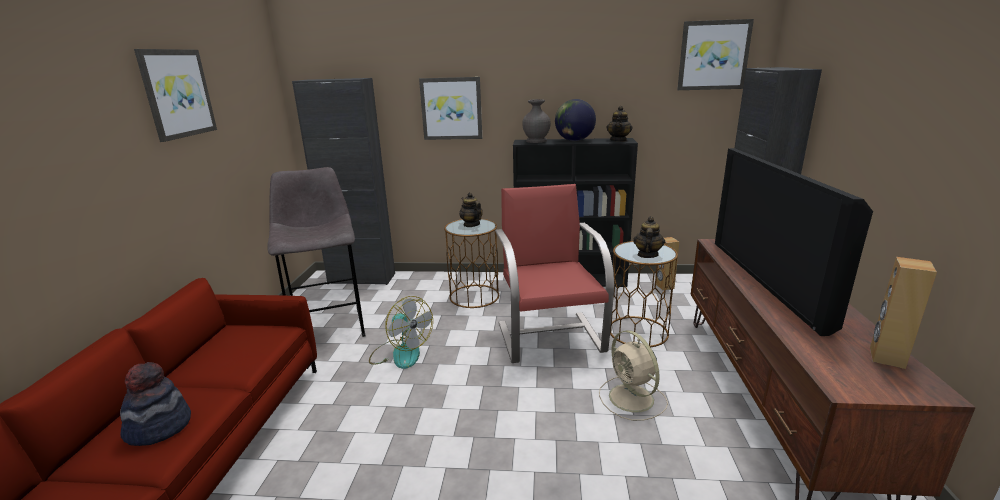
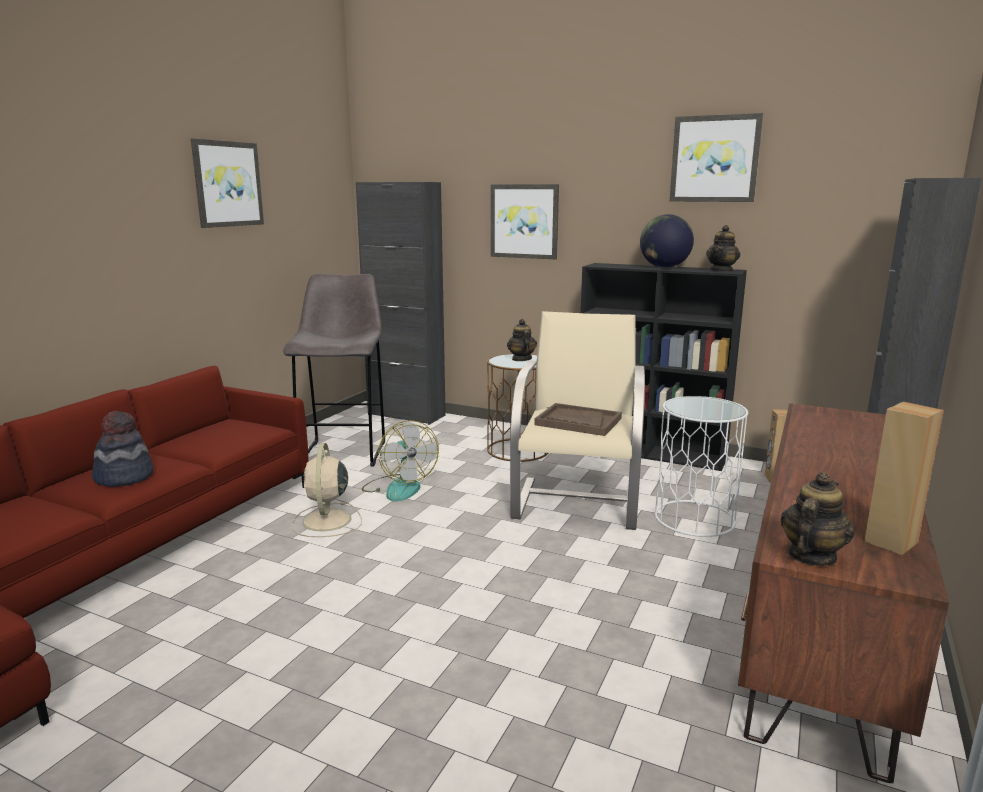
camera: 20 degrees right, 5 degrees down
(535, 141) = (616, 265): grey vase -> none
(549, 336) = (577, 502): red armchair -> beige armchair
(554, 277) = (578, 422): none -> brown tray
(632, 399) = (628, 579): beige fan -> beige fan (326, 521)
(638, 332) = (694, 518): brown side table -> white side table
(647, 255) = (703, 411): teapot -> teapot (811, 556)
(713, 55) = (867, 163): picture -> picture (714, 159)
(770, 280) = (834, 453): television -> none

